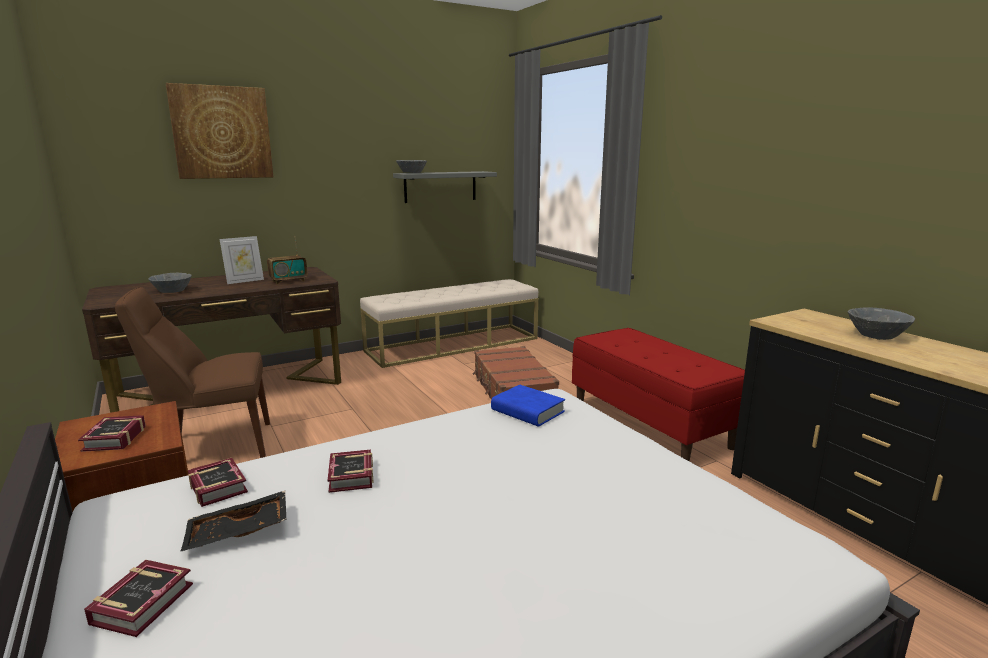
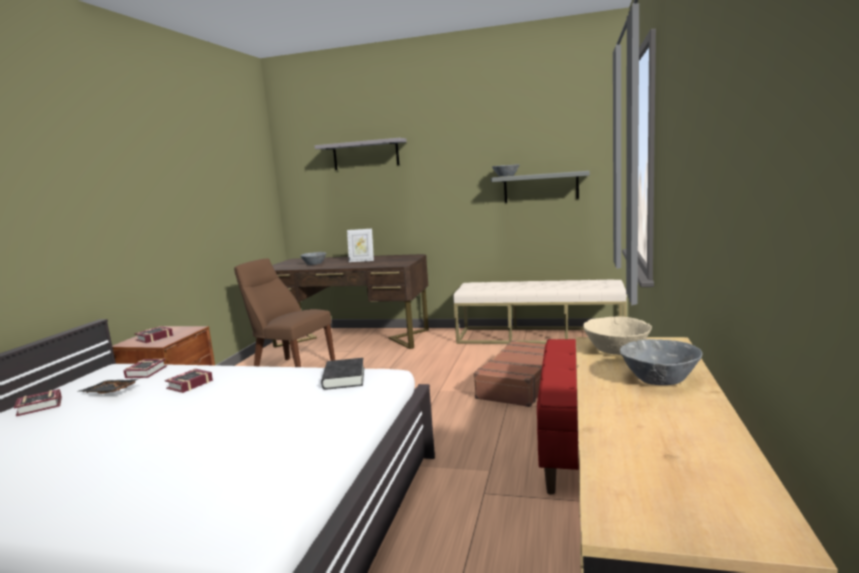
camera: 45 degrees right, 5 degrees down
(222, 132) = (365, 154): picture -> grey shelf
(288, 281) = (383, 263): radio -> none
(527, 411) = (344, 378): blue book -> black book
(802, 323) = (616, 350): none -> beige bowl

